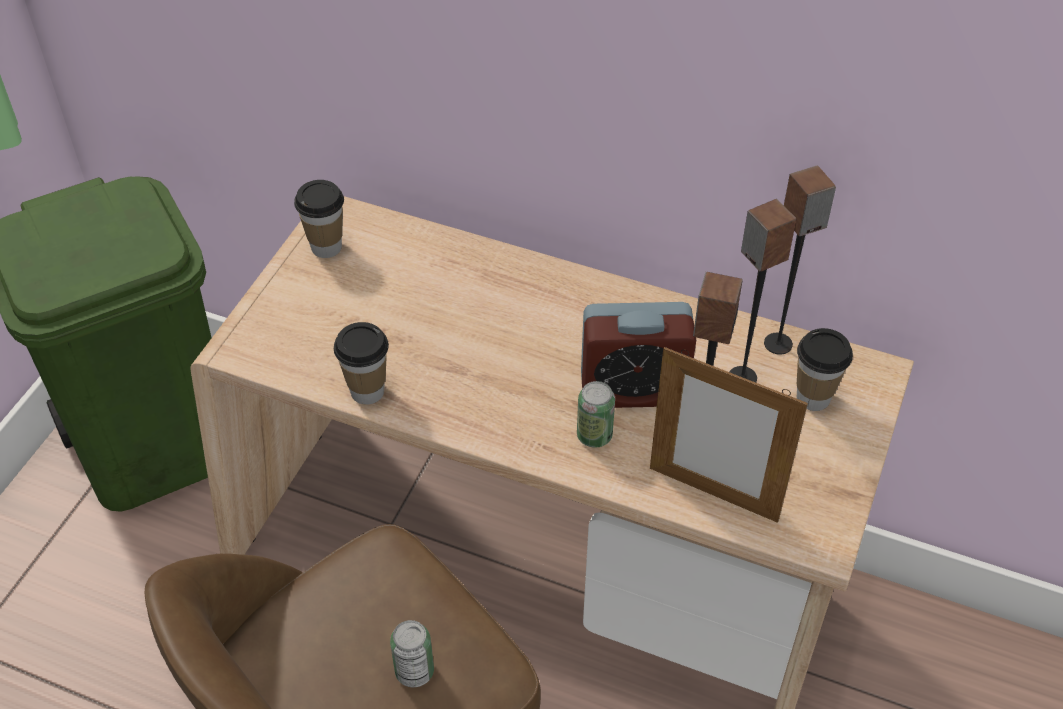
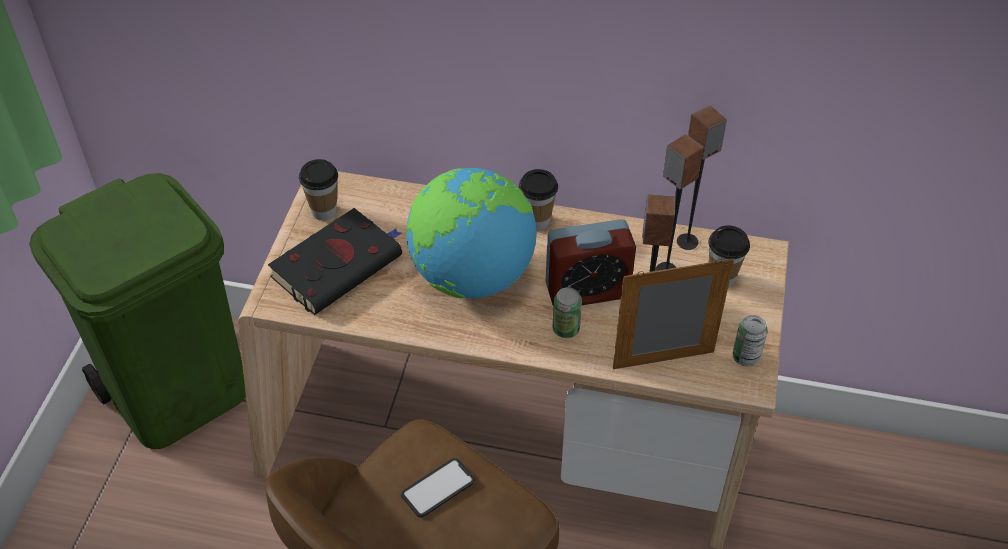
camera: 10 degrees left, 0 degrees up
(328, 315) = (339, 265): none -> black book
(367, 391) = (384, 319): cup -> cup (537, 222)
(391, 617) = (438, 488): none -> phone
(414, 671) = (465, 525): can -> can (745, 357)
(489, 351) = (471, 276): none -> globe
(713, 494) = (663, 360): picture frame -> picture frame turned 150 degrees clockwise

